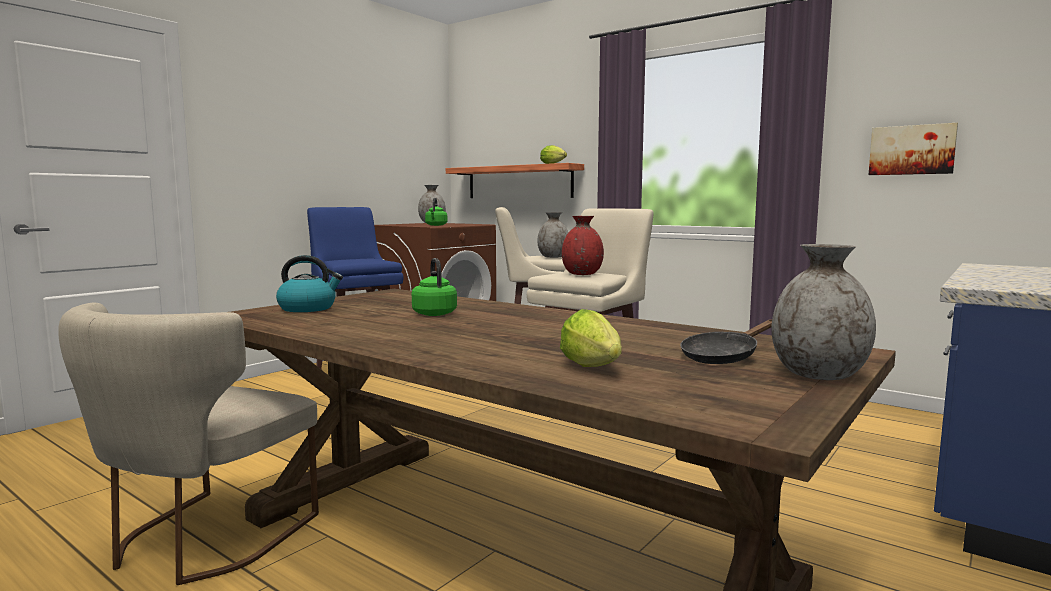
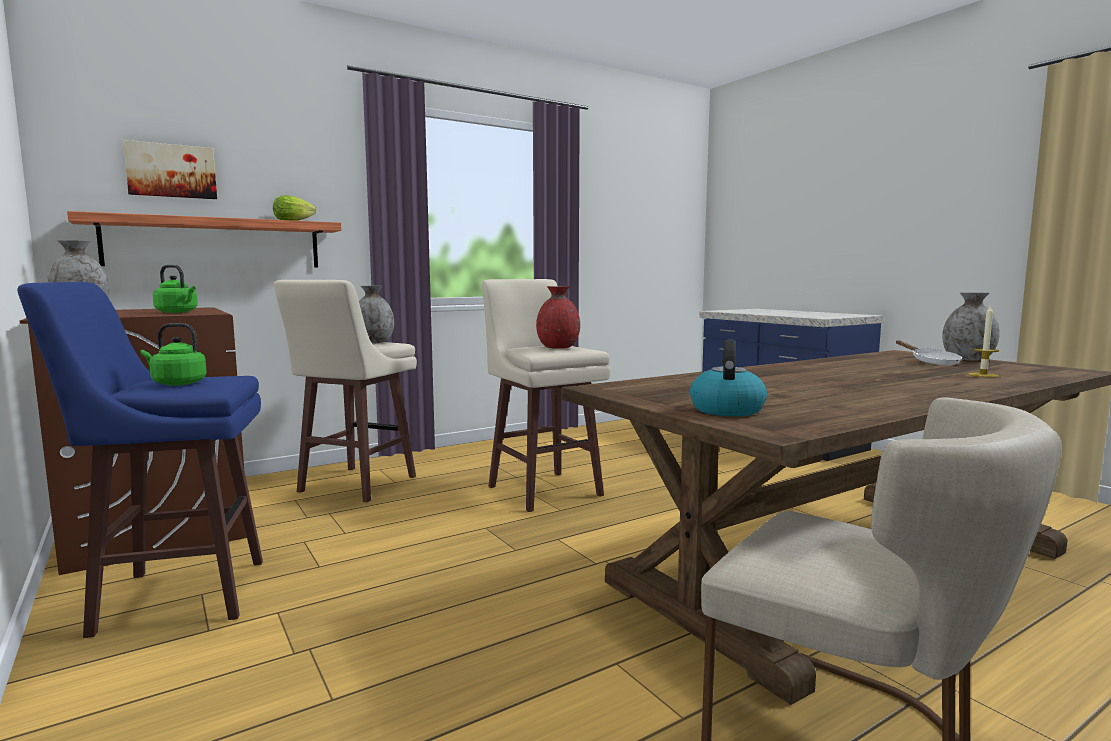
camera: 70 degrees left, 0 degrees up
(434, 313) = (771, 384): green kettle -> green kettle (176, 383)
(594, 368) = (983, 375): lettuce -> candle
(723, 357) = (931, 362): black frying pan -> white frying pan
(912, 150) = (615, 236): picture -> picture (171, 171)

